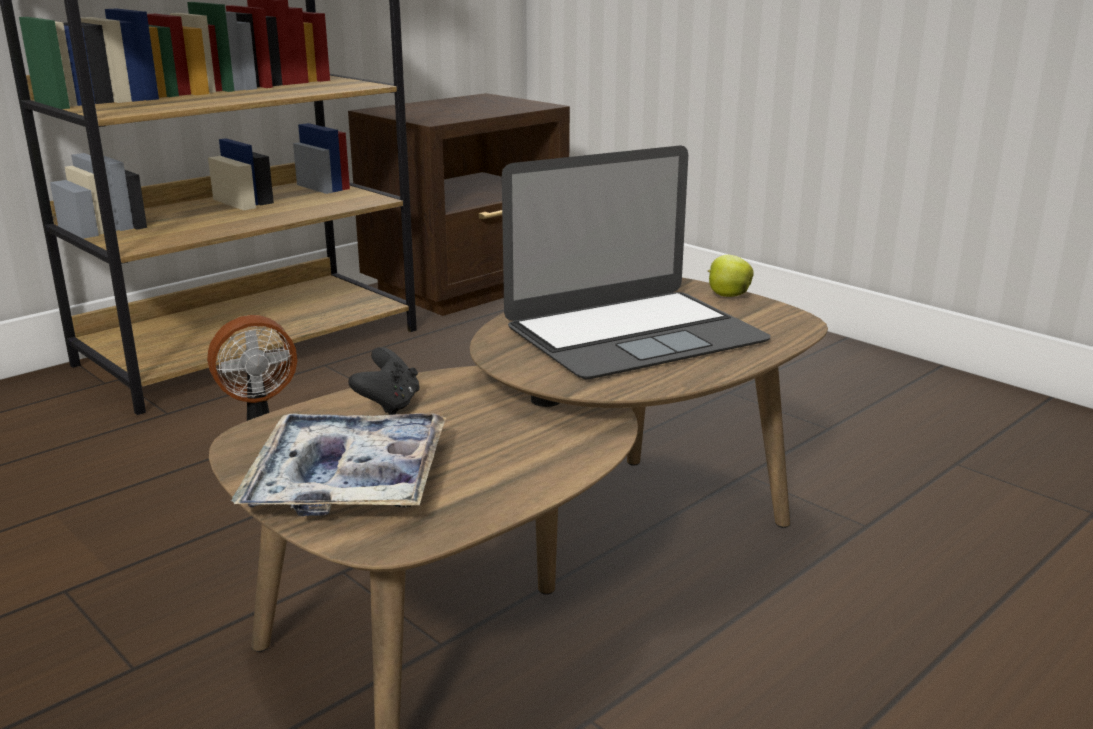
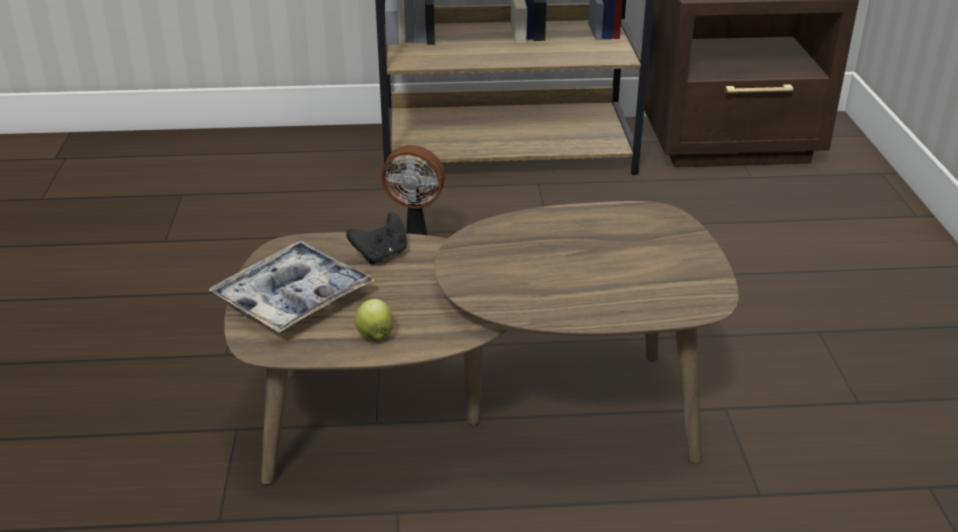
camera: 40 degrees right, 10 degrees up
(634, 333) = (572, 264): laptop -> none
(727, 295) = (701, 256): apple -> apple (375, 335)

